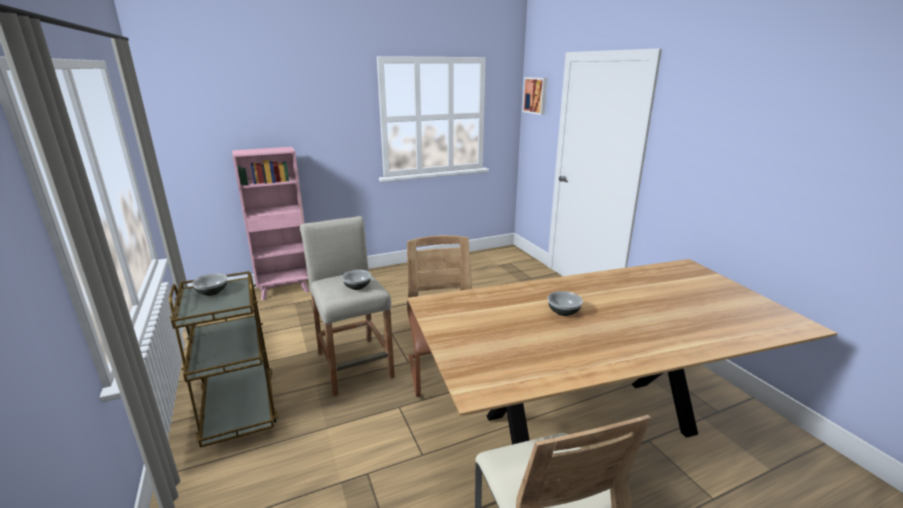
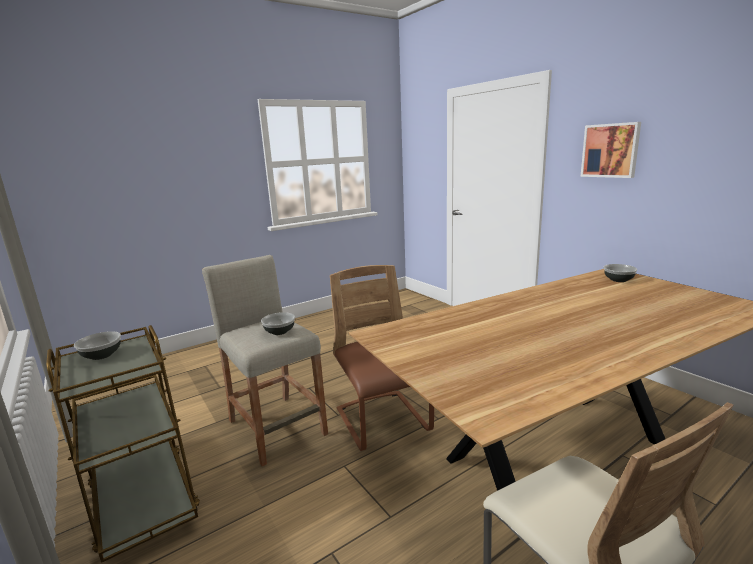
camera: 10 degrees left, 5 degrees down
(285, 290) = (173, 359): pink bookcase -> none
(536, 95) = (417, 136): picture -> picture (610, 150)
(564, 312) = (526, 325): bowl -> bowl (619, 280)

